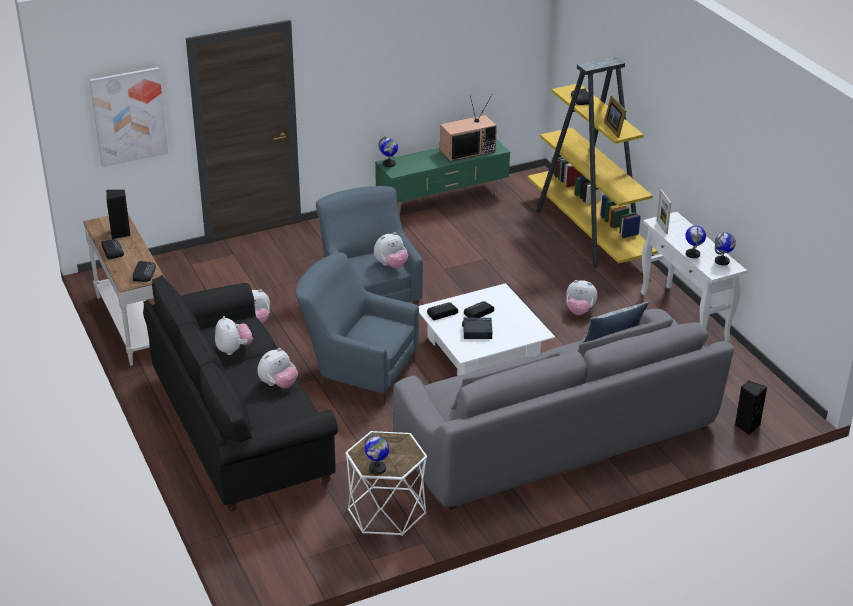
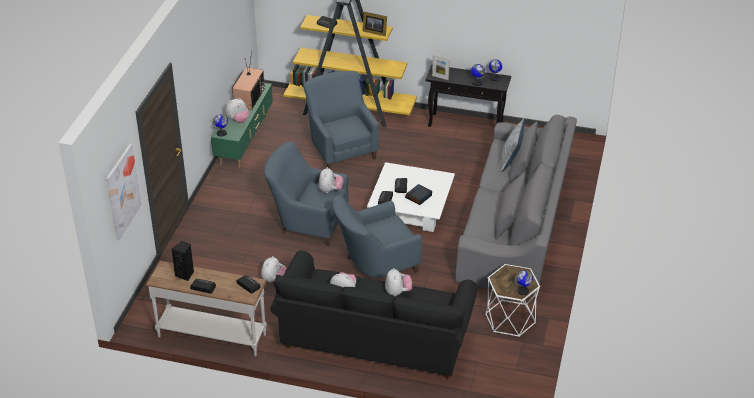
camera: 50 degrees left, 5 degrees up
(517, 258) = (341, 148): none -> blue armchair
(579, 311) = (418, 155): plush toy -> plush toy (238, 120)
(684, 317) = (466, 125): white console table -> black console table
(746, 426) = (574, 160): black speaker -> none

